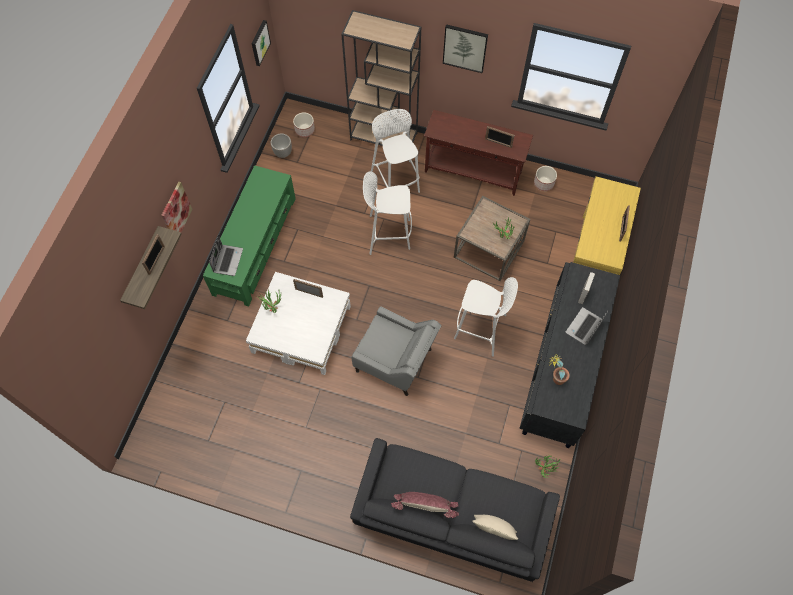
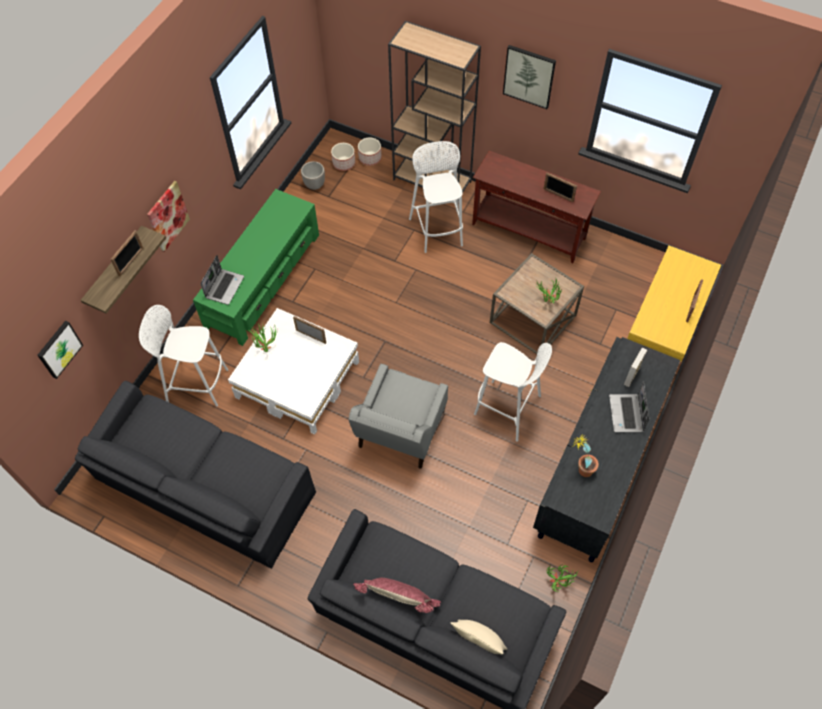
camera: 10 degrees right, 5 degrees down
(239, 433) = (203, 486): none -> grey sofa
(259, 42) = (299, 50): picture -> picture (59, 349)
(388, 234) = (417, 287): white stool -> white stool (196, 384)
(396, 361) = (400, 431): grey armchair -> grey armchair turned 75 degrees clockwise
(543, 183) = (610, 254): planter -> planter (370, 158)
(584, 327) = (626, 414): laptop -> laptop turned 45 degrees counterclockwise

